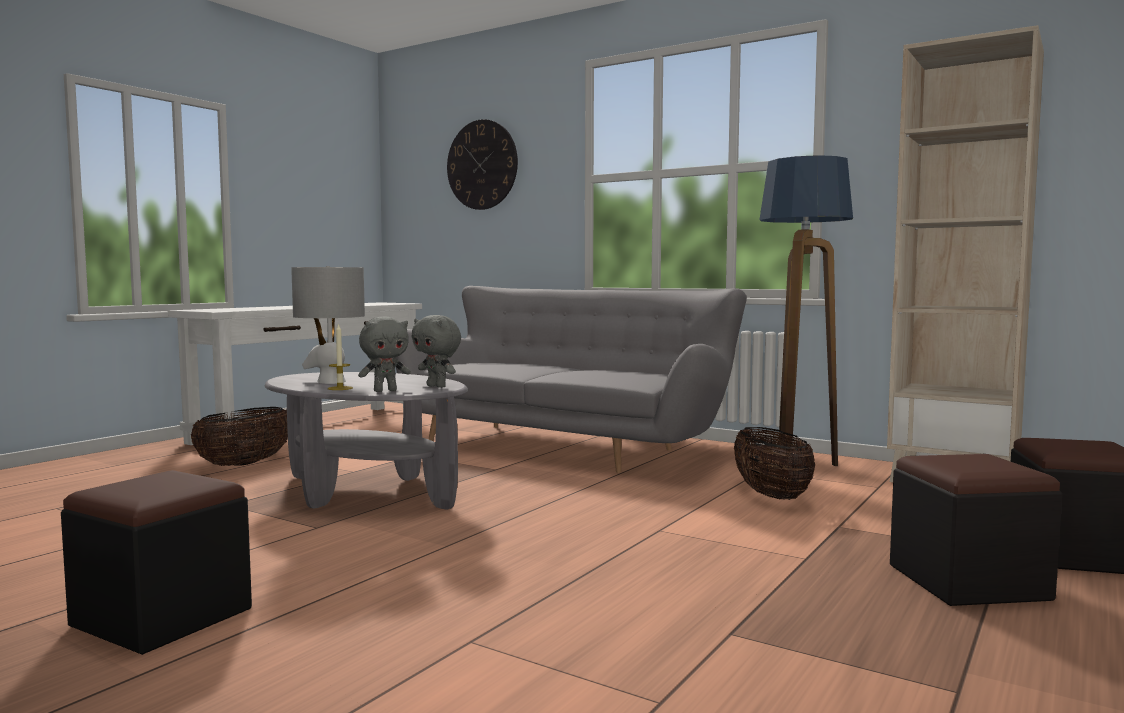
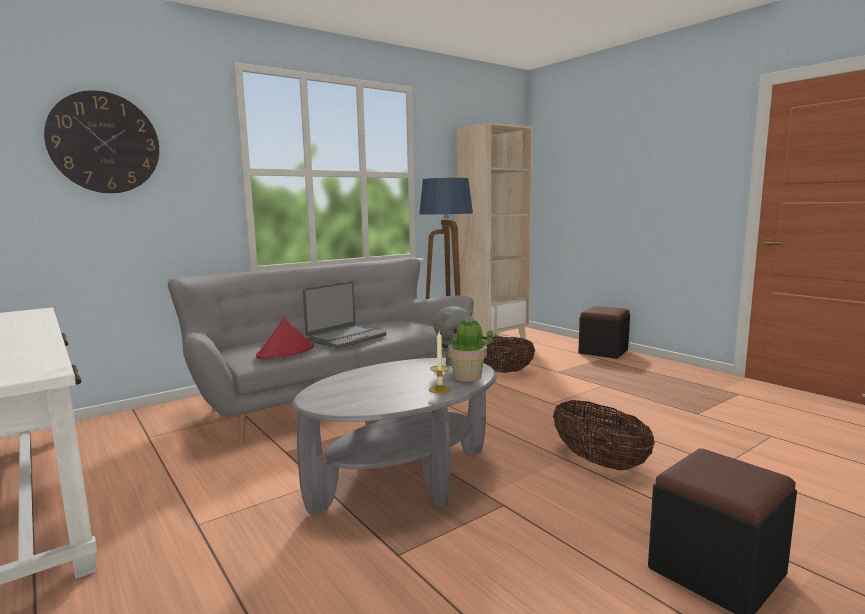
camera: 70 degrees left, 5 degrees up
(245, 464) = (202, 550): basket -> basket (599, 462)
(331, 382) = (388, 392): grey table lamp -> none
(385, 391) = (467, 377): grey plush toy -> potted plant
(480, 367) = (286, 352): none -> red hat
(553, 371) = (346, 338): none -> laptop
(967, 582) = (634, 370): black ottoman -> none

